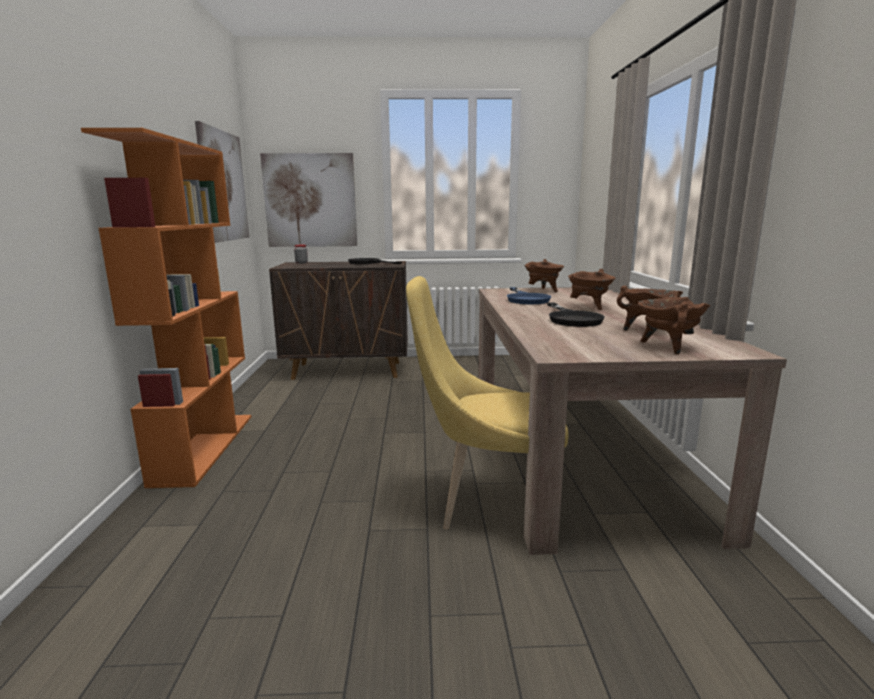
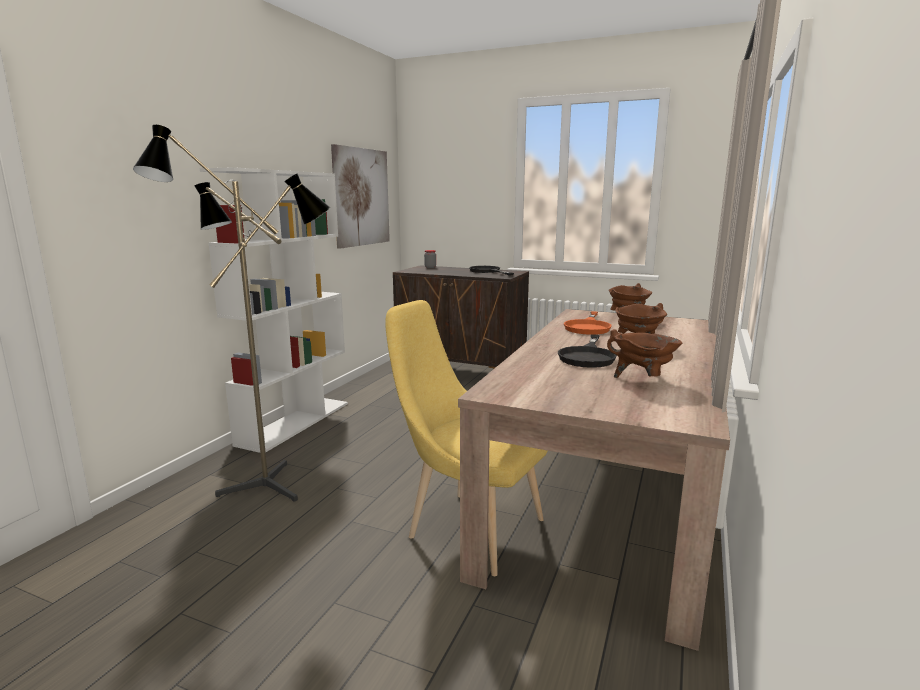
camera: 25 degrees right, 0 degrees up
(205, 447) = (295, 422): orange bookcase -> white bookcase
(225, 517) = (264, 482): none -> floor lamp
(310, 200) = (448, 208): picture -> none
(526, 299) = (588, 327): blue frying pan -> orange frying pan
(667, 346) = (620, 403): brown cooking pot -> none

